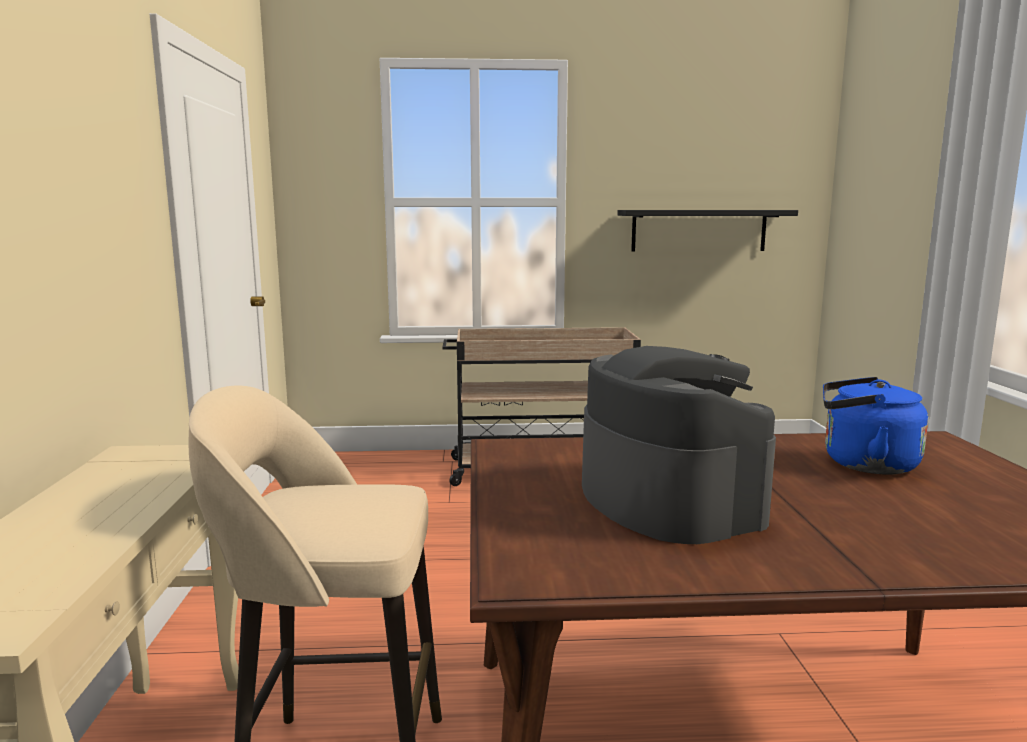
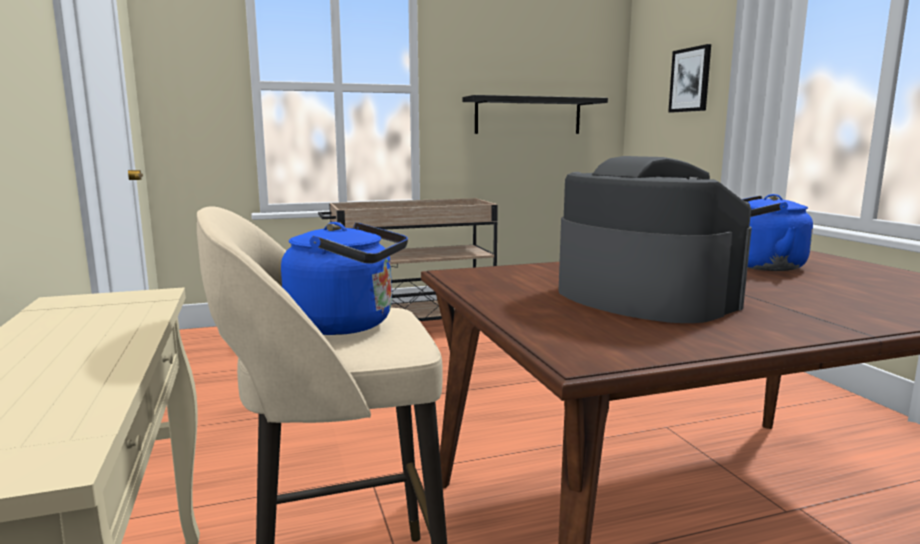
camera: 15 degrees left, 0 degrees up
(340, 506) = (348, 324): none -> blue kettle
(899, 192) = (690, 80): none -> picture

